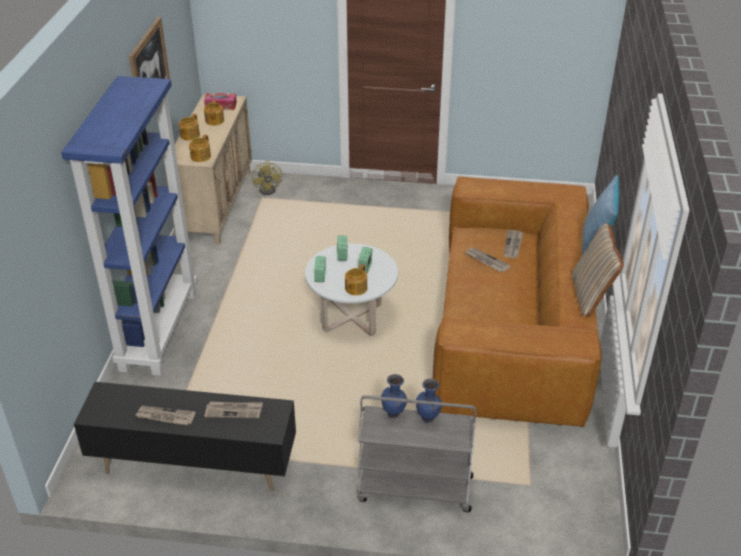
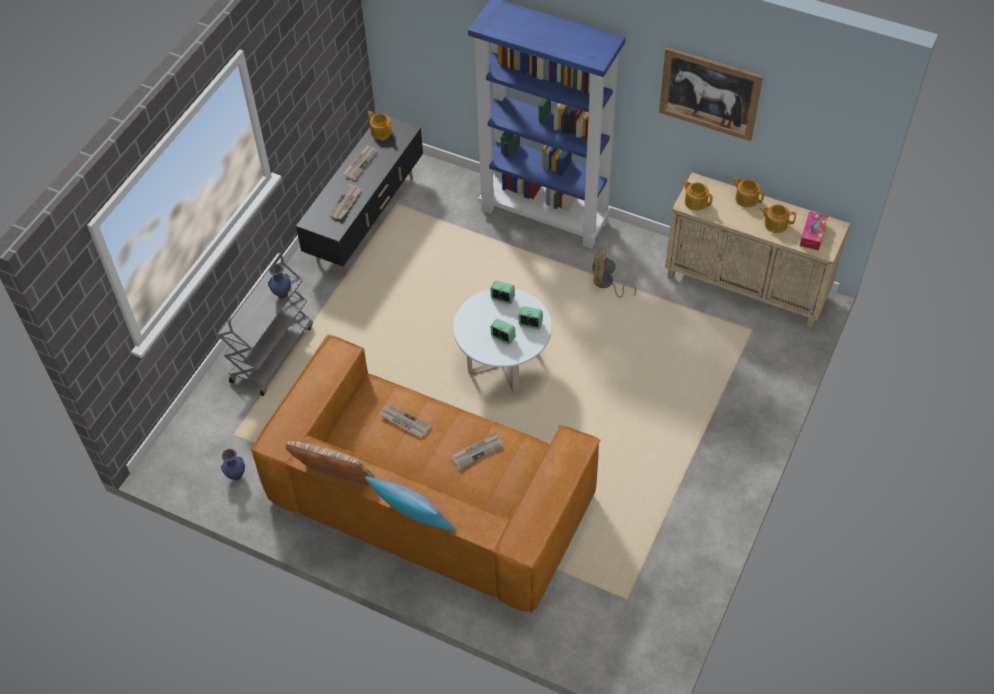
camera: 110 degrees right, 15 degrees up
(270, 189) = (770, 341): yellow fan -> yellow fan (606, 284)
(355, 288) = (472, 322): teapot -> teapot (381, 131)
(428, 418) = (265, 316): blue vase -> blue vase (236, 477)
(513, 245) = (495, 488): newspaper -> newspaper (405, 422)

